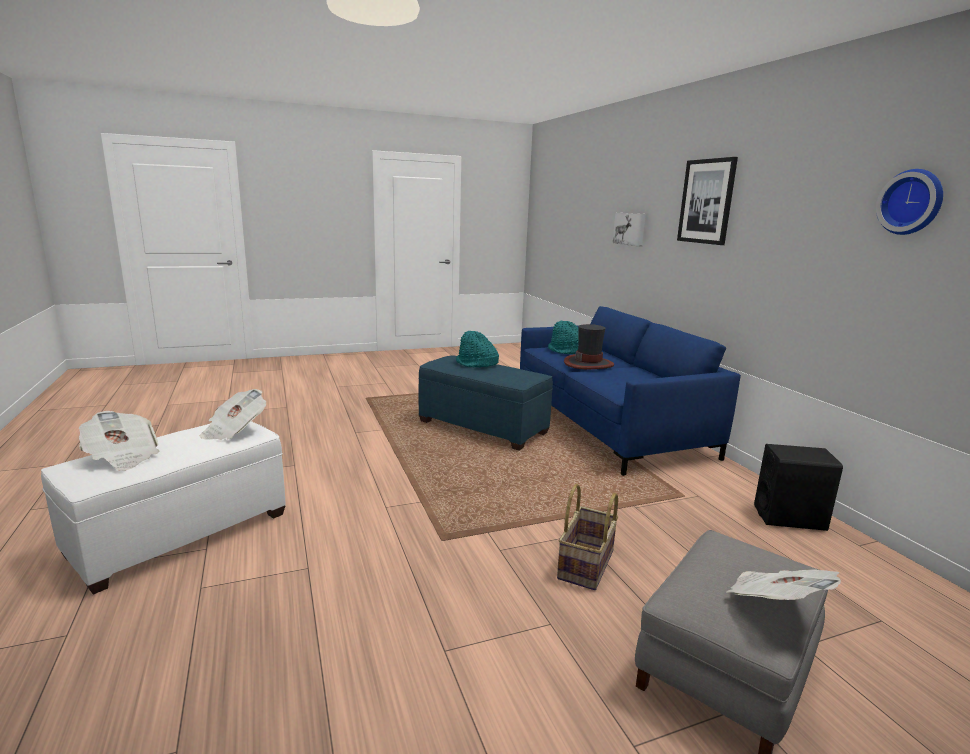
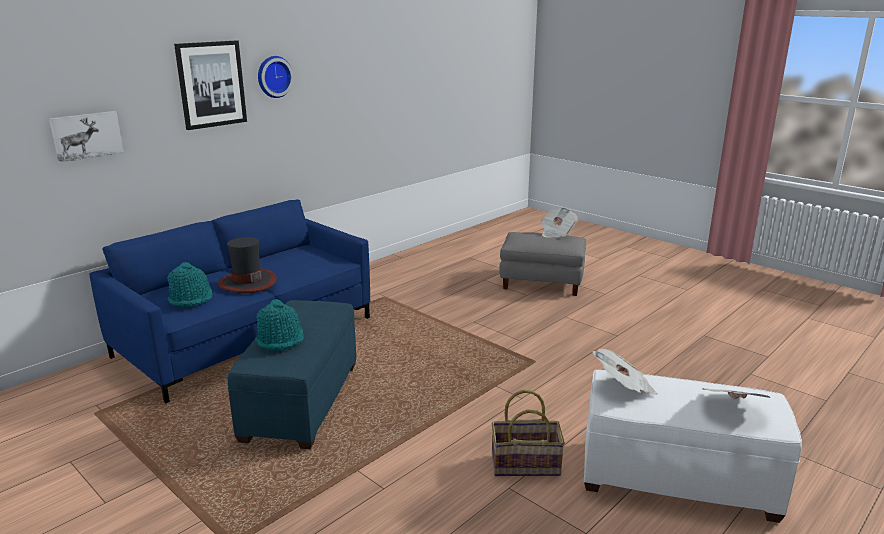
camera: 115 degrees left, 5 degrees up
(587, 565) = (504, 315): basket -> basket (525, 464)
(789, 518) = (385, 270): black speaker -> none
(912, 202) = (366, 68): wall clock -> wall clock (273, 76)

